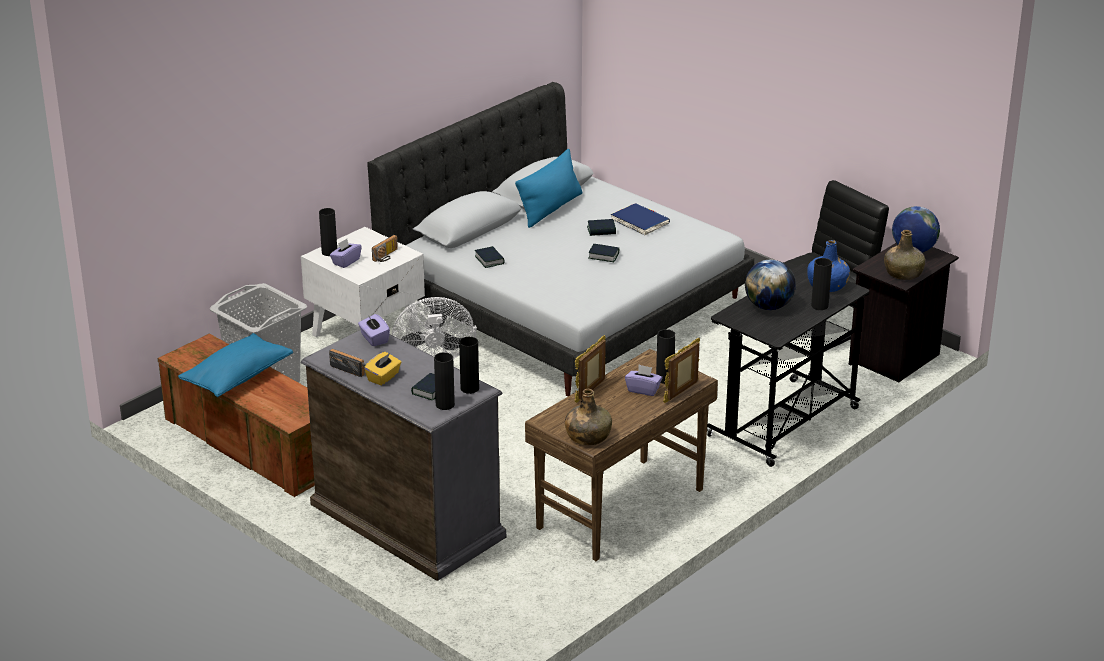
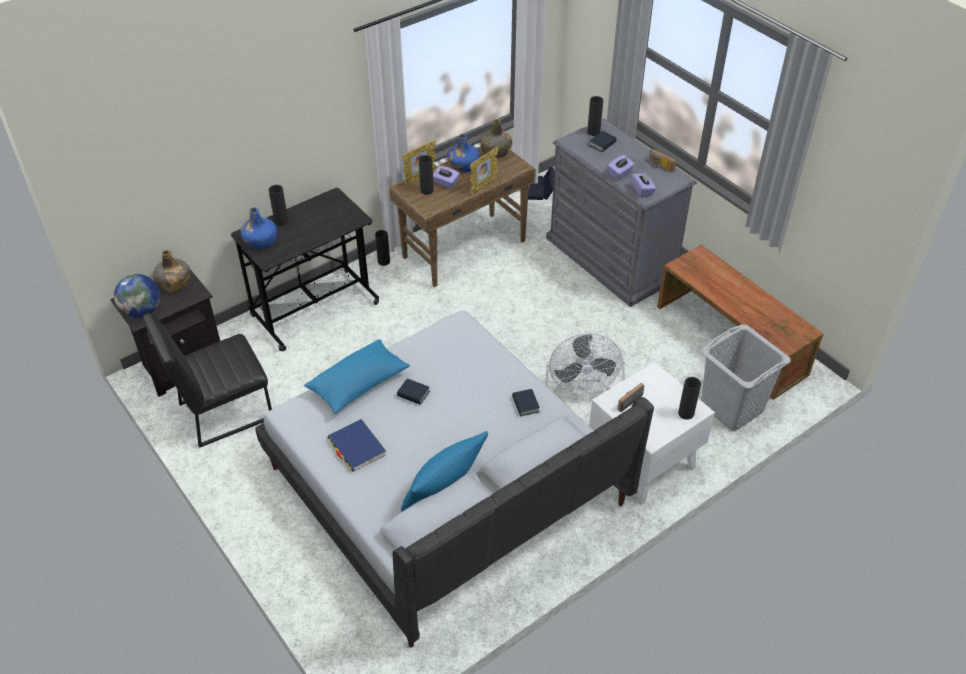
camera: 170 degrees left, 15 degrees up
(237, 377) = (750, 302): blue pillow -> blue pillow (358, 385)
(346, 261) = (668, 396): purple tissue box -> purple tissue box (620, 174)
(383, 377) = (635, 157): yellow tissue box -> none
(469, 388) = (575, 142): black vase -> black vase (383, 261)
(529, 609) = (540, 190): none -> black storage box
(601, 230) = (402, 436): book -> none
(628, 413) = (463, 166): none -> blue bottle
(768, 306) = (321, 225): globe -> none

